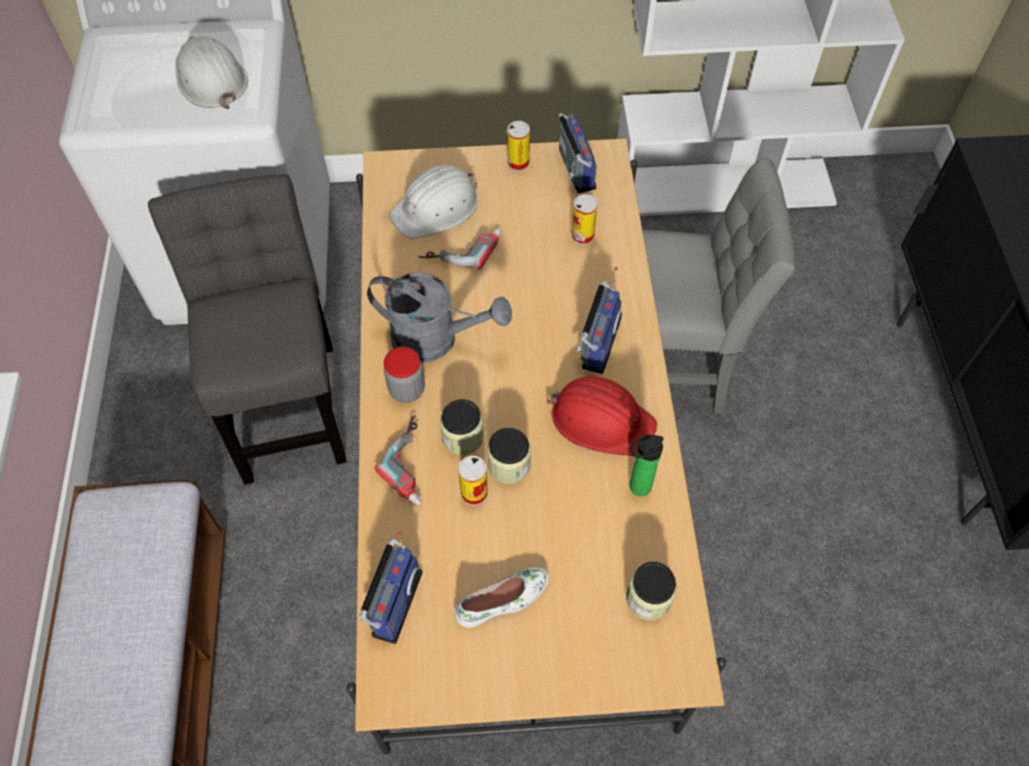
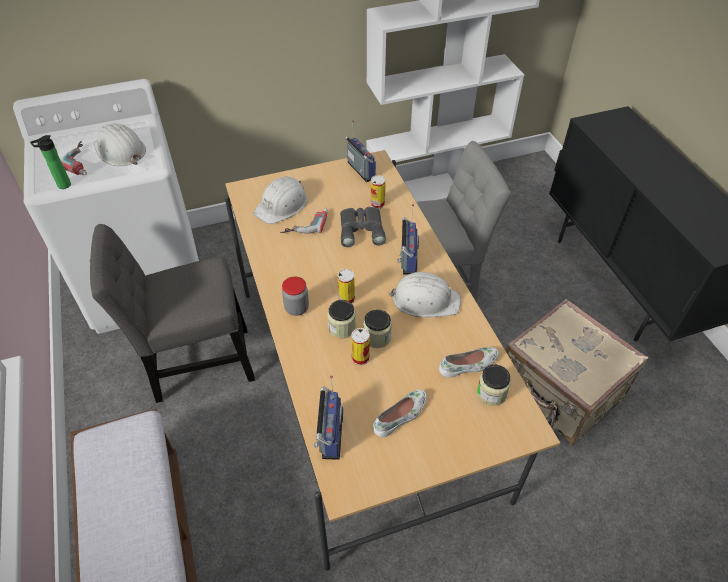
camera: 15 degrees left, 10 degrees down
(286, 403) = (196, 364): grey chair -> grey chair turned 75 degrees counterclockwise
(416, 463) = (317, 349): power drill -> power drill (83, 161)
(436, 339) = (306, 276): grey watering can -> none
(518, 163) = (324, 173): can -> can (346, 299)
(544, 275) = (361, 229): none -> grey binoculars
(601, 420) = (425, 300): red hard hat -> white hard hat
(630, 544) = (468, 365): none -> white shoe
(636, 488) = (460, 333): bottle -> bottle (62, 186)
(809, 578) = (559, 392): none -> beige suitcase

